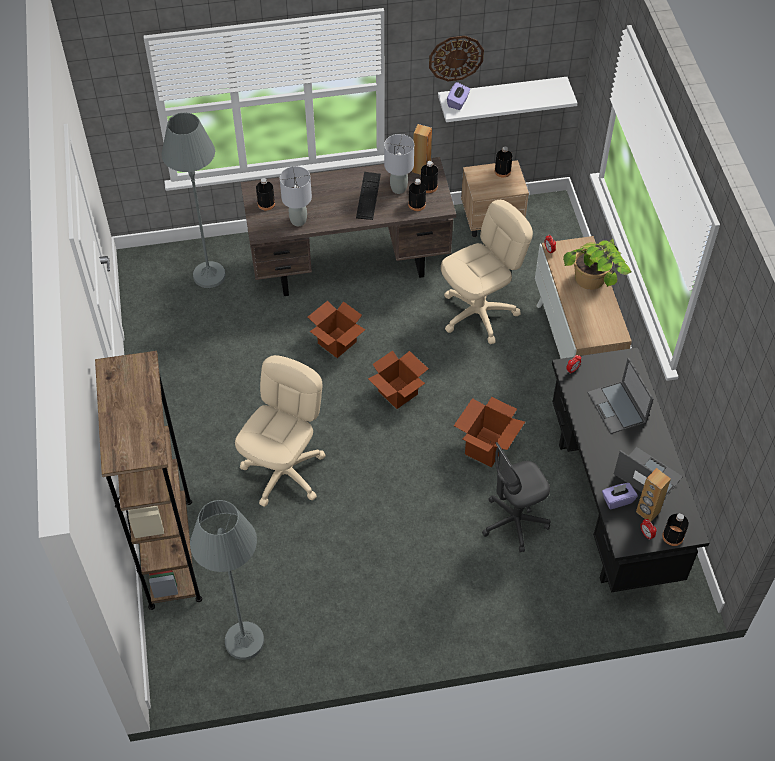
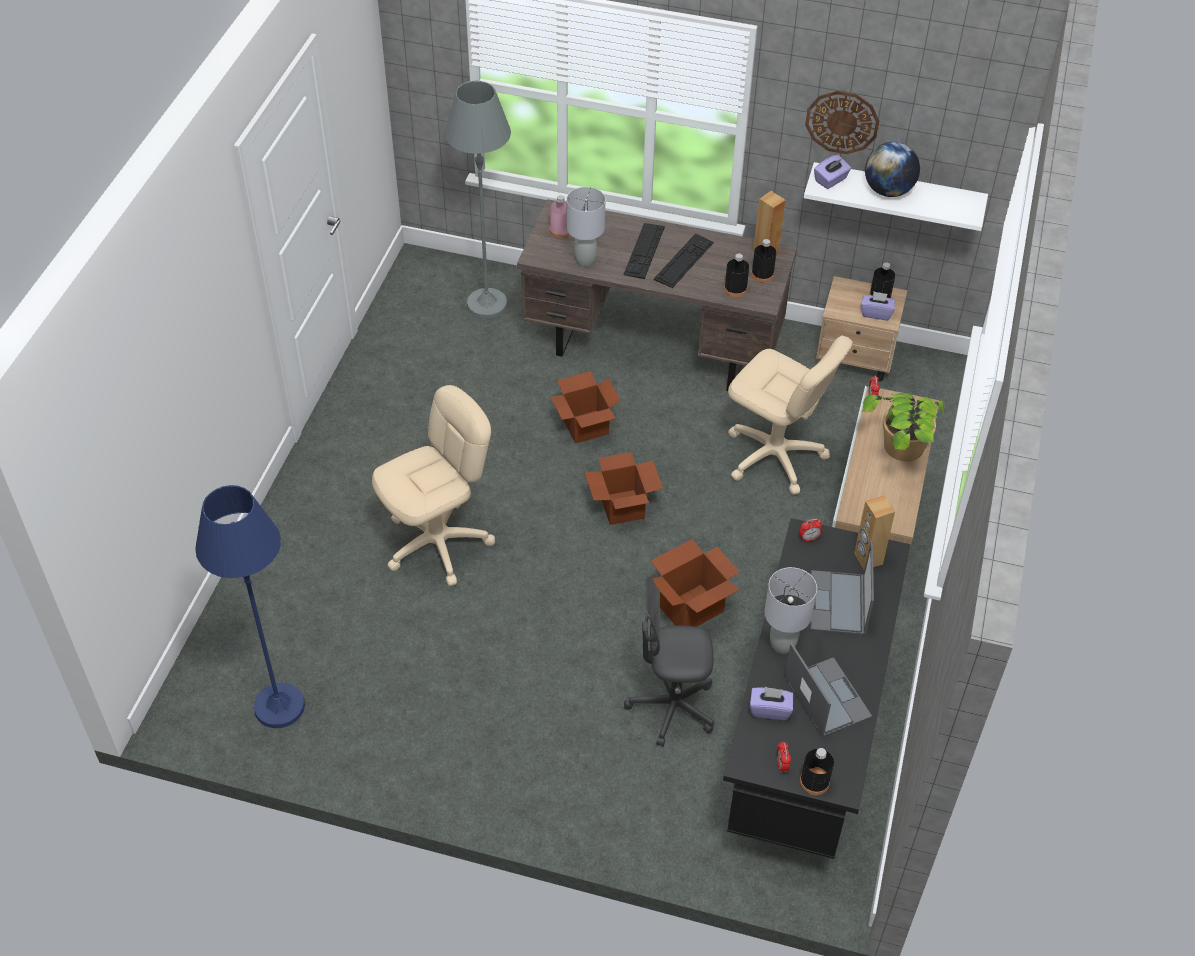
camera: 25 degrees right, 5 degrees down
(170, 553) = (261, 578): brown bookcase -> none
(244, 641) = (279, 706): grey floor lamp -> blue floor lamp
(266, 204) = (560, 230): black bottle -> pink bottle
(335, 198) = (644, 250): none -> keyboard
(398, 189) = (724, 265): grey table lamp -> grey table lamp (782, 644)
(479, 314) = (774, 456): beige office chair -> beige office chair turned 45 degrees clockwise
(501, 97) = (888, 191): none -> globe
(507, 185) = (876, 313): none -> purple tissue box
(647, 512) = (799, 740): brown speaker -> brown speaker (868, 558)

